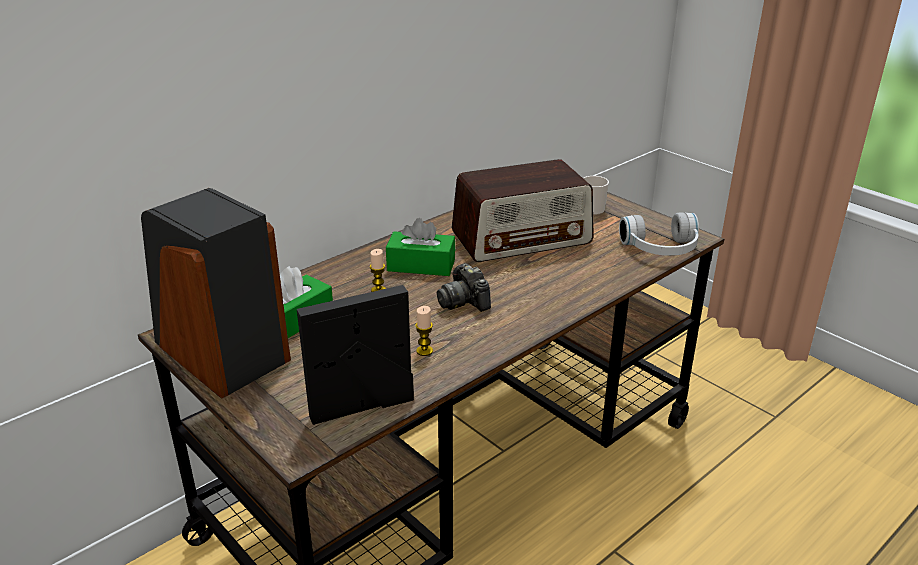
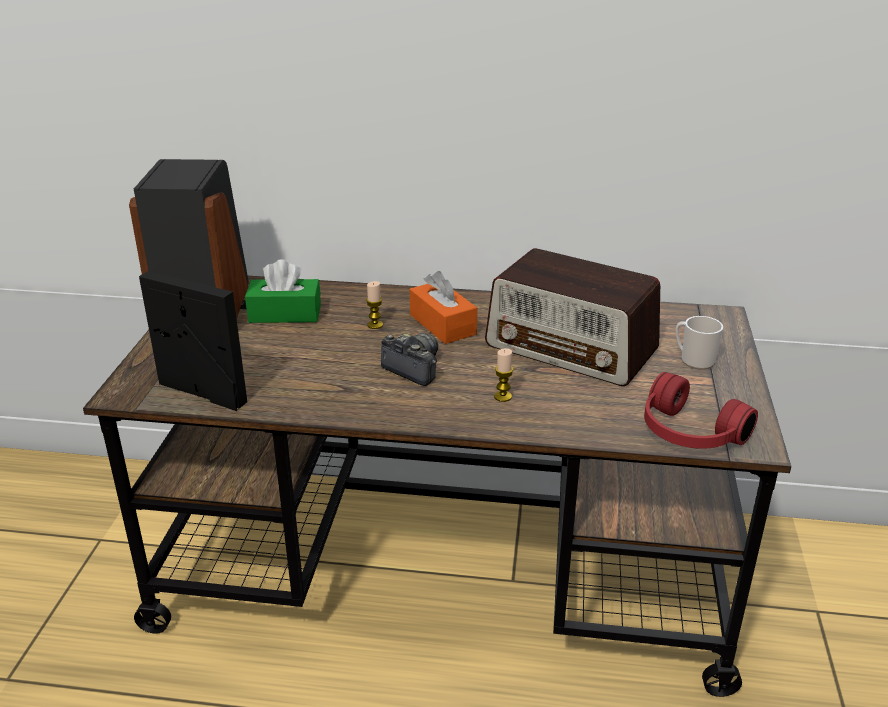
camera: 50 degrees right, 0 degrees up
(421, 265) = (442, 324): green tissue box -> orange tissue box
(424, 351) = (312, 385): candle -> candle (503, 396)
(464, 301) = (413, 369): camera -> camera turned 105 degrees clockwise
(661, 249) = (687, 434): white headphones -> red headphones

